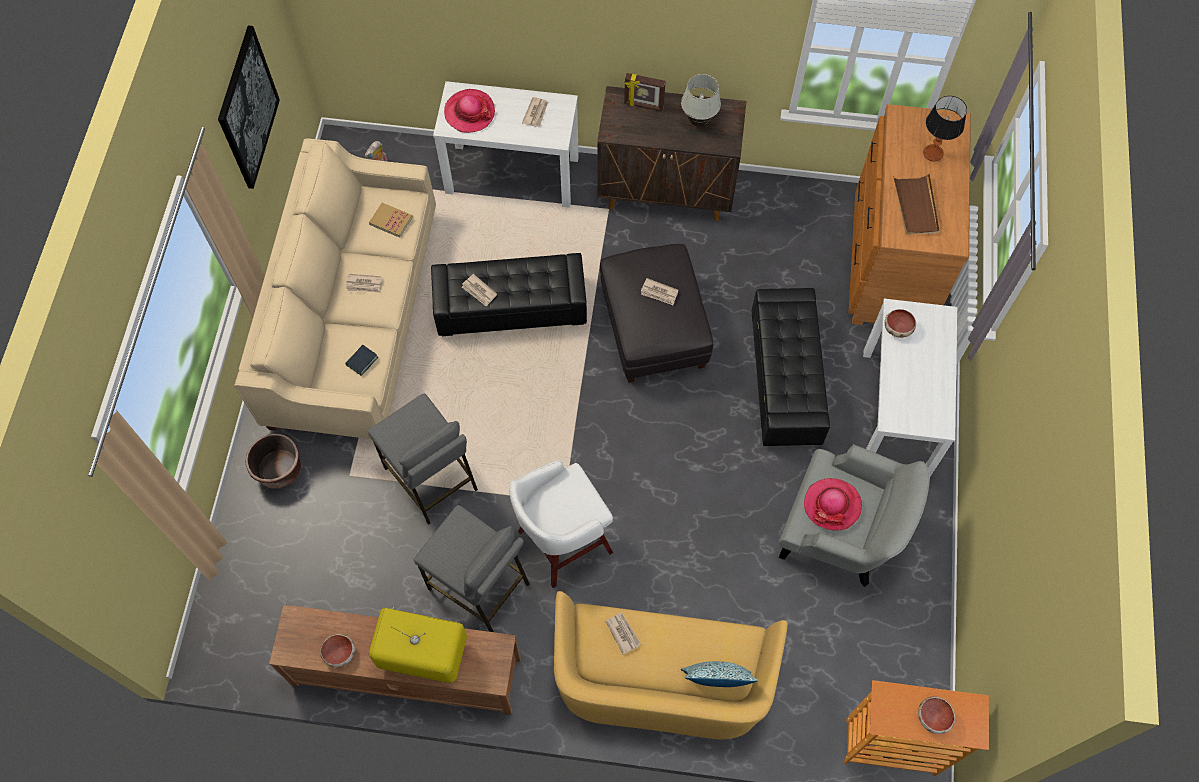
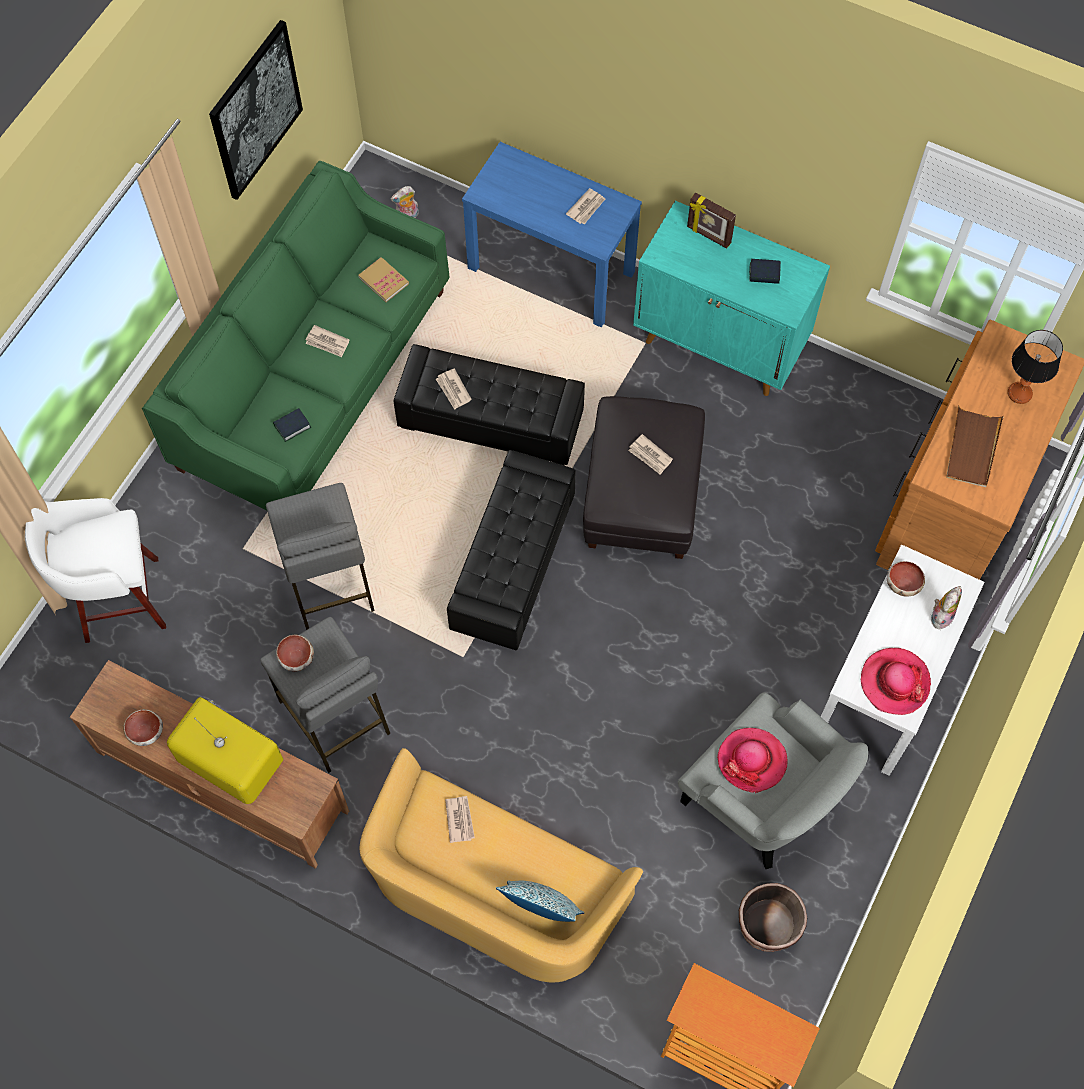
camera: 20 degrees right, 0 degrees up
(279, 470) = (171, 517): brown planter -> brown planter (767, 925)
(354, 319) = (314, 378): beige sofa -> green sofa
(469, 112) = (512, 185): hat -> hat (894, 682)
(513, 175) = (552, 270): white console table -> blue console table
(562, 543) = (443, 701): white stool -> white stool (118, 600)
(667, 191) = (721, 344): brown cabinet -> turquoise cabinet
(699, 122) = (764, 274): white table lamp -> book
(784, 378) = (770, 602): black ottoman -> black ottoman (512, 563)
(934, 717) = (746, 1029): bowl -> bowl (297, 658)
(936, 343) = (941, 615): none -> plush toy

